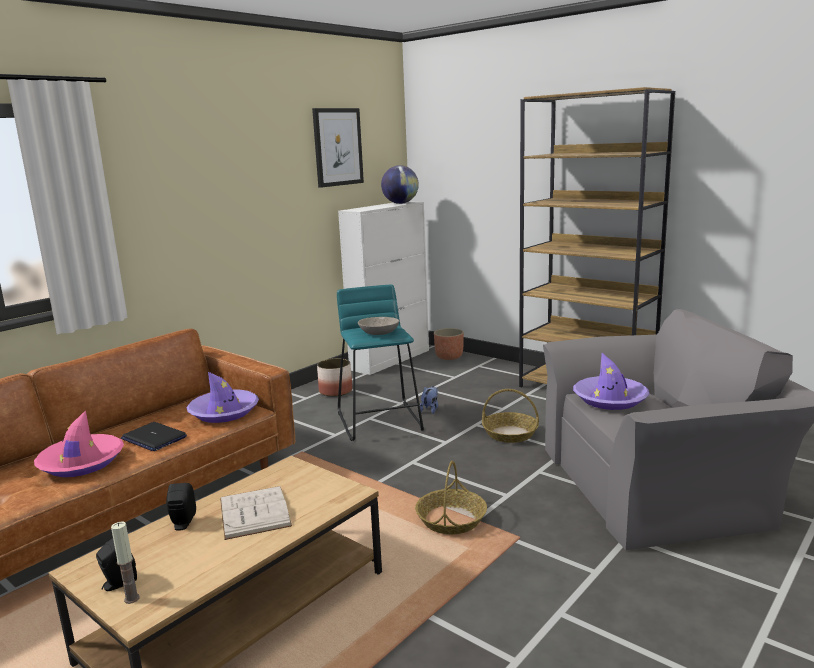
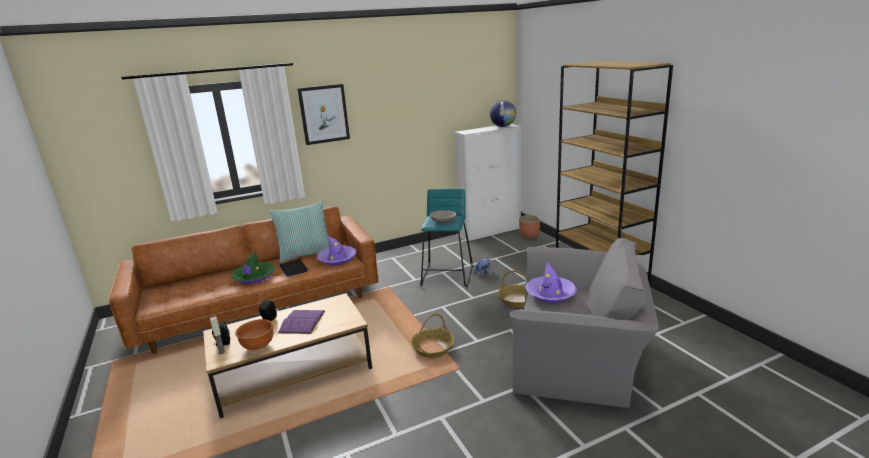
camera: 25 degrees right, 5 degrees up
(81, 463) = (254, 276): pink hat -> green hat
(153, 414) = (305, 254): none -> pillow
(205, 569) = (258, 346): none -> brown bowl
(254, 512) = (302, 322): white book -> purple book
(335, 391) = (438, 249): planter -> none
(337, 147) = (457, 89): picture -> picture (324, 114)

